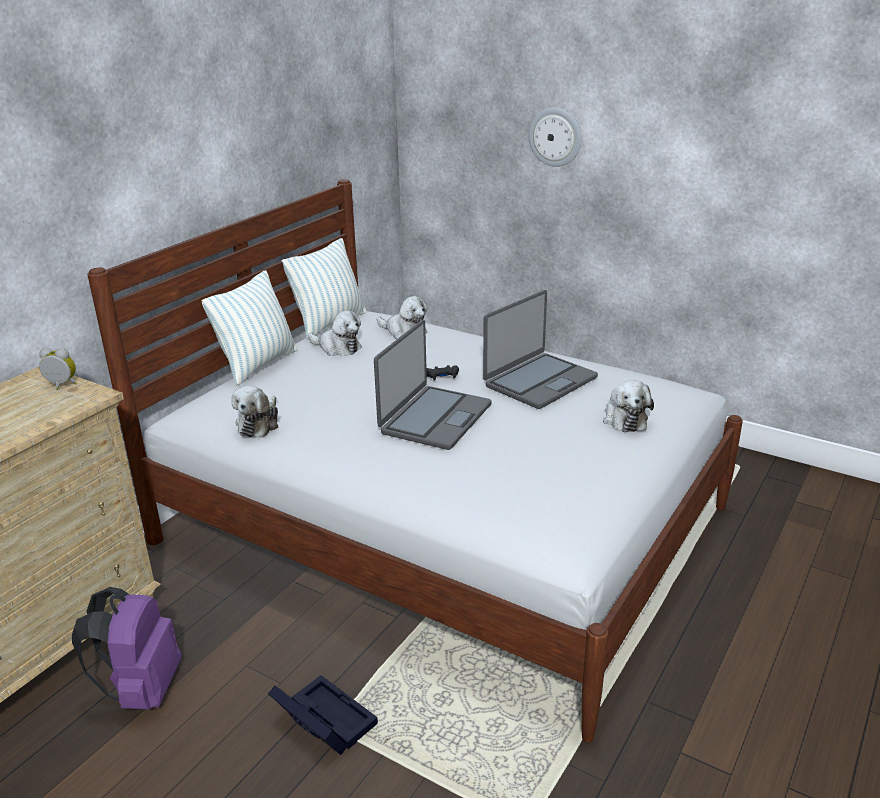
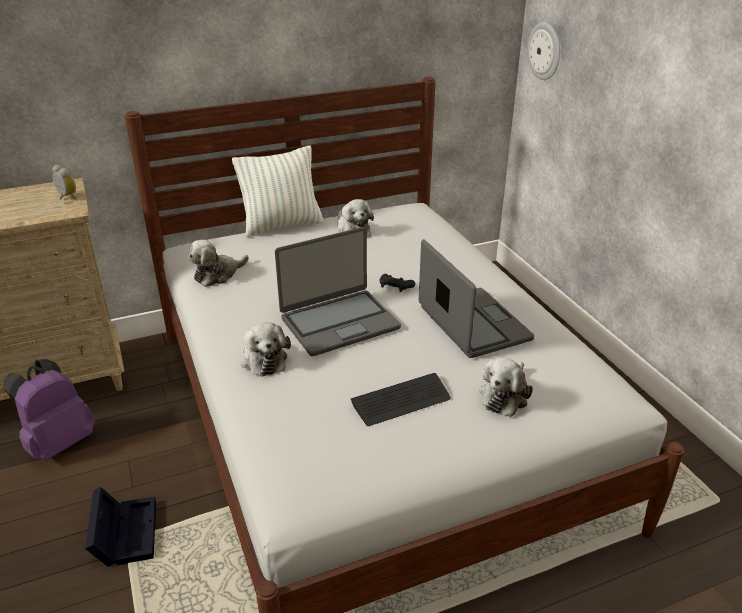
camera: 35 degrees right, 5 degrees up
(329, 323) = (378, 207): pillow -> none
(404, 332) = (421, 234): plush toy -> plush toy (264, 359)
(539, 381) = (472, 324): laptop -> laptop turned 105 degrees counterclockwise
(555, 137) = (640, 71): wall clock -> wall clock (545, 51)
(561, 451) = (401, 401): none -> keyboard

